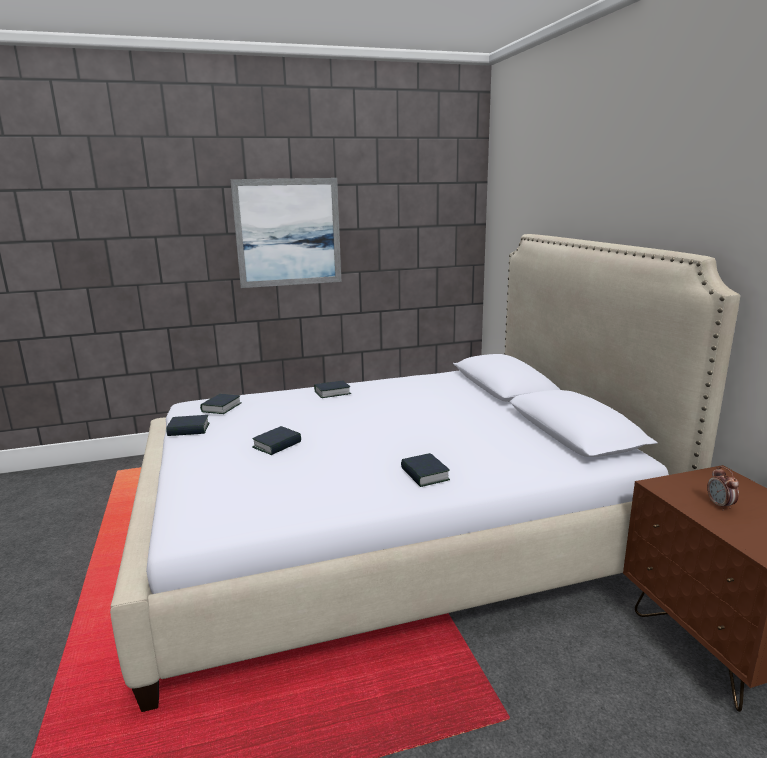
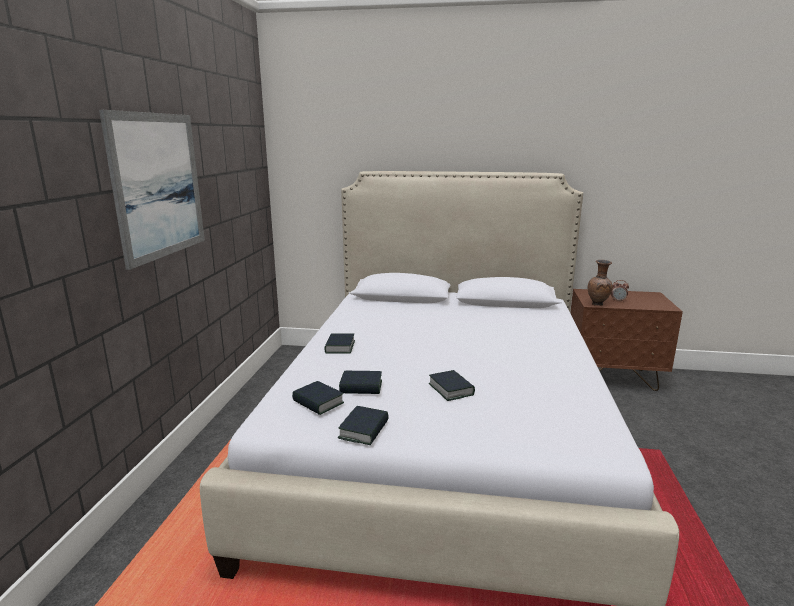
camera: 65 degrees left, 0 degrees up
(424, 475) = (548, 349): book -> book (361, 387)
(664, 490) = (598, 304): none -> brown vase

